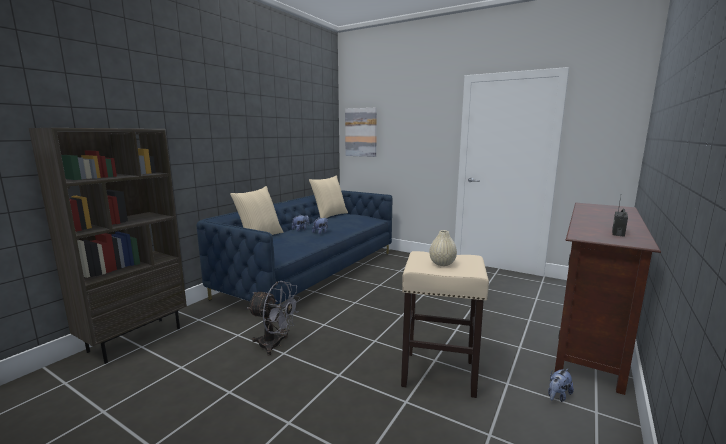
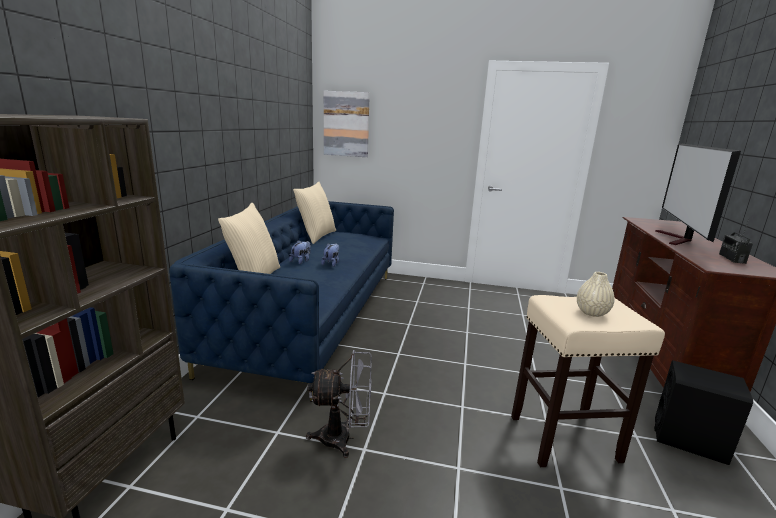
camera: 20 degrees left, 5 degrees up
(558, 396) = (689, 440): plush toy -> black speaker
(592, 218) = (678, 239): none -> television

